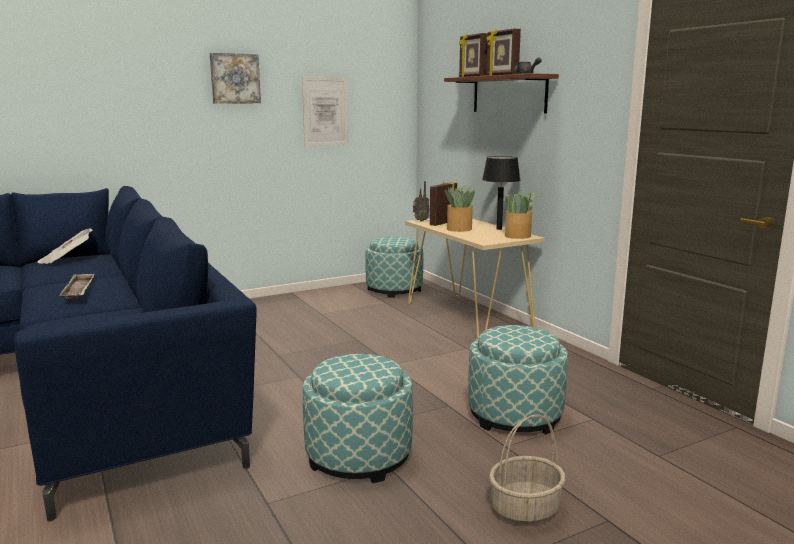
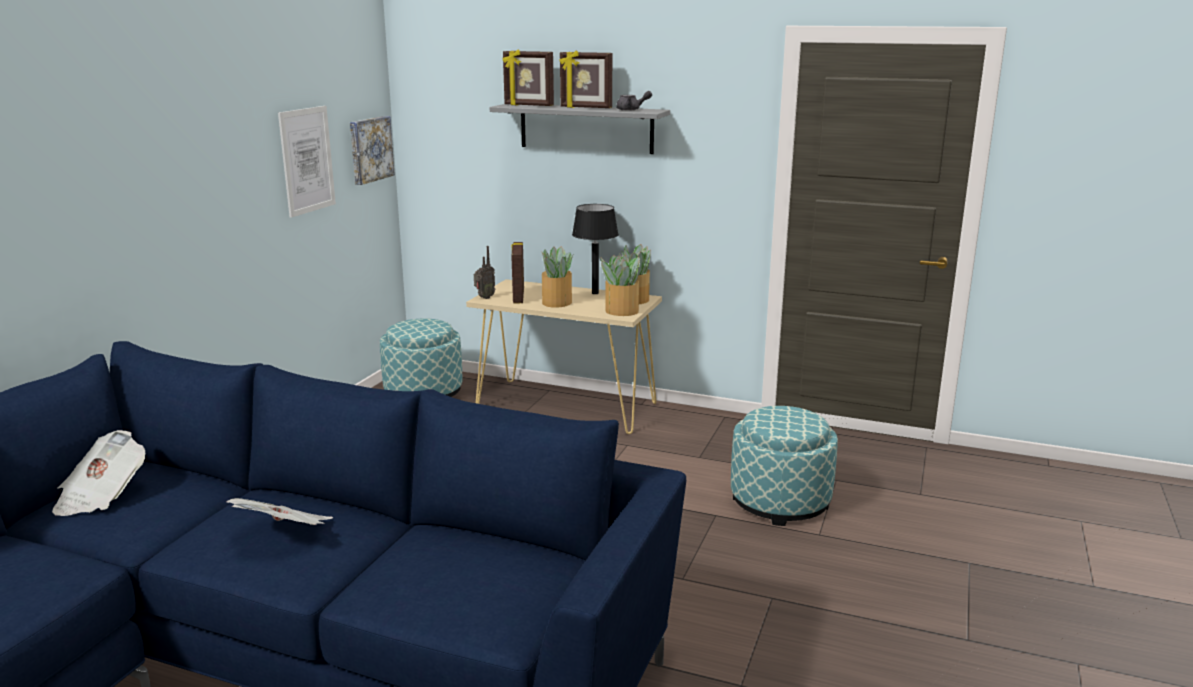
camera: 40 degrees left, 5 degrees up
(79, 291) = (285, 534): tray -> newspaper
(235, 78) = (202, 129): picture -> picture (369, 149)
(358, 456) = (732, 601): ottoman -> none
(490, 239) = (621, 311): none -> potted plant
(509, 94) = (586, 128): brown shelf -> grey shelf
(525, 509) = (915, 582): basket -> none

